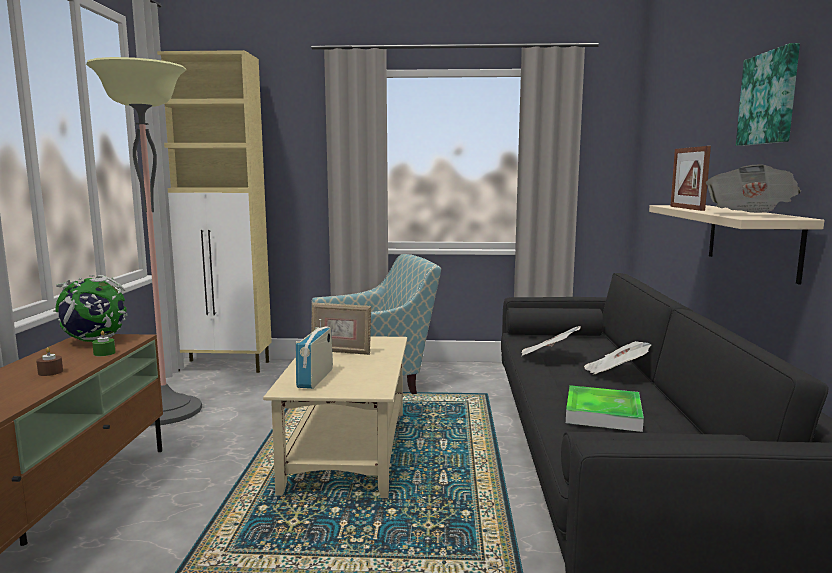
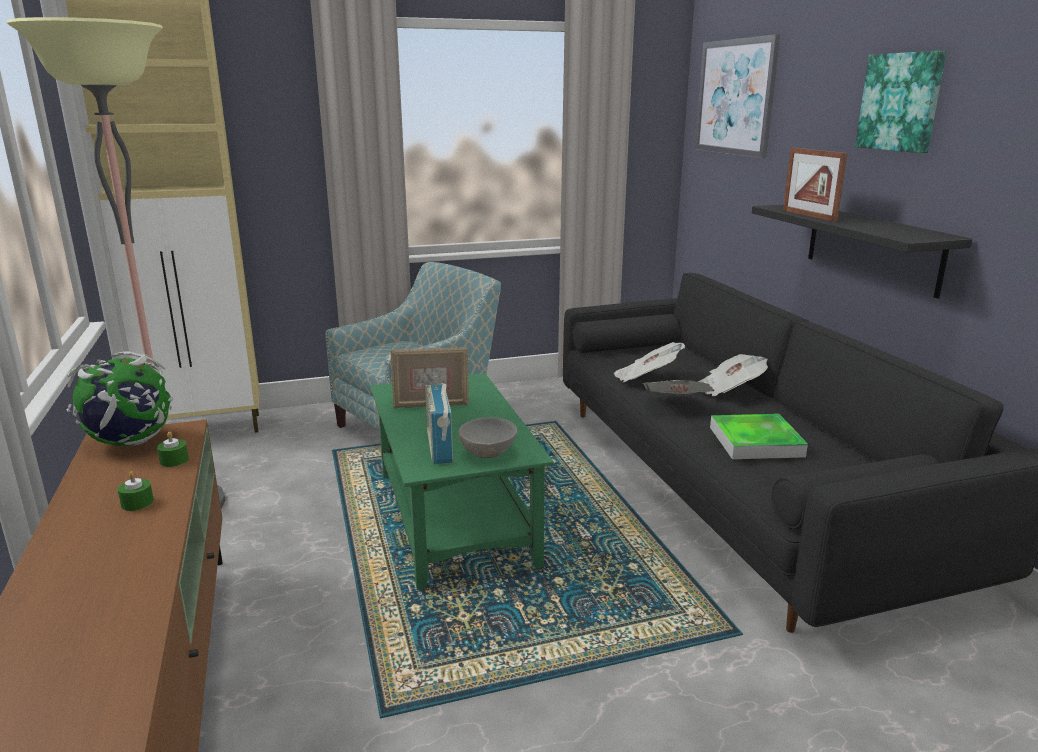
camera: 20 degrees left, 10 degrees up
(50, 372) = (137, 503): brown candle -> green candle
(347, 387) = (489, 454): none -> grey bowl
(348, 450) = (456, 518): beige coffee table -> green coffee table
(665, 120) = (735, 97): none -> picture
(749, 214) = (895, 230): newspaper -> newspaper (676, 406)
(752, 239) = (872, 247): beige shelf -> black shelf

